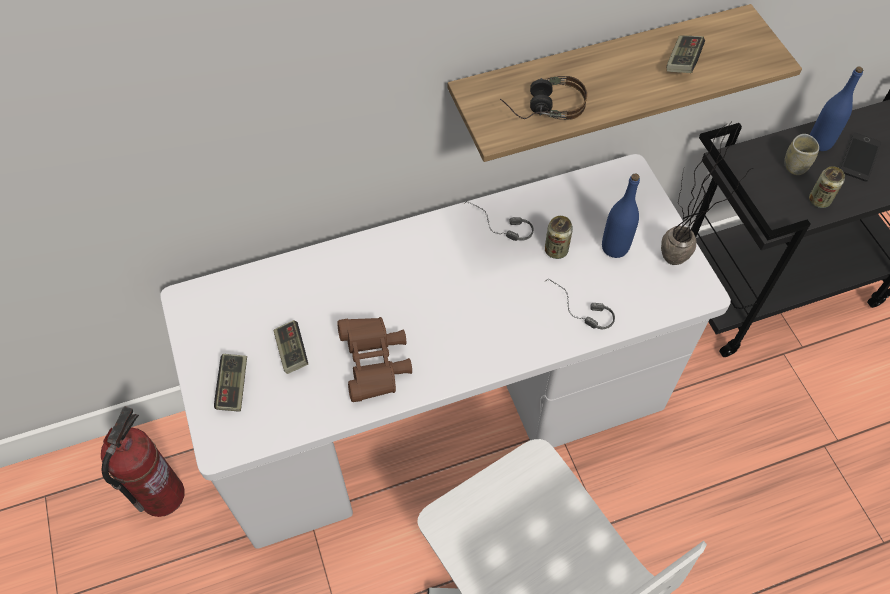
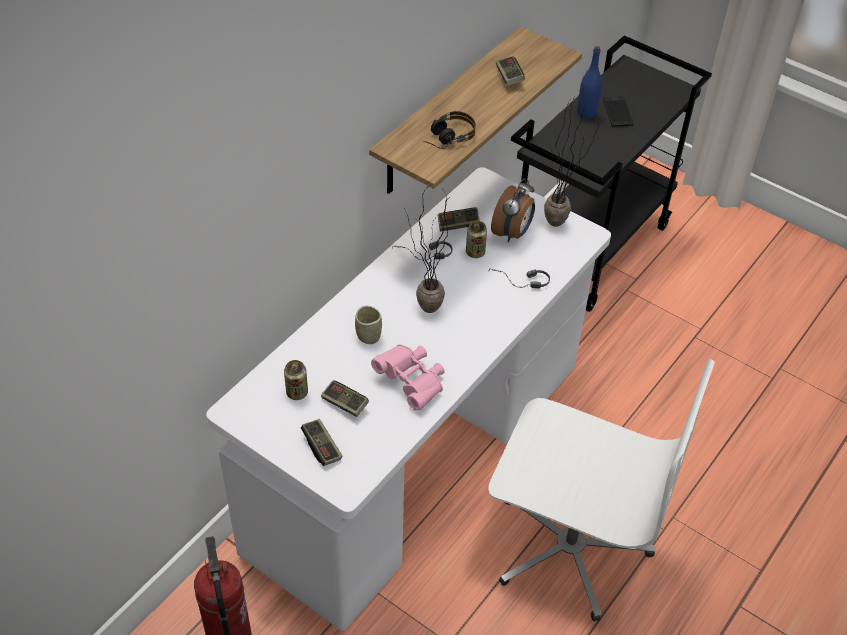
camera: 35 degrees left, 10 degrees down
(375, 365) = (412, 382): brown binoculars -> pink binoculars
(447, 290) = (422, 312): none -> potted plant
(562, 209) = (458, 225): none -> game controller
(615, 247) = (512, 233): blue bottle -> alarm clock
(795, 166) = (582, 134): cup -> cup (368, 336)
(819, 200) = (613, 149): can -> can (297, 393)

